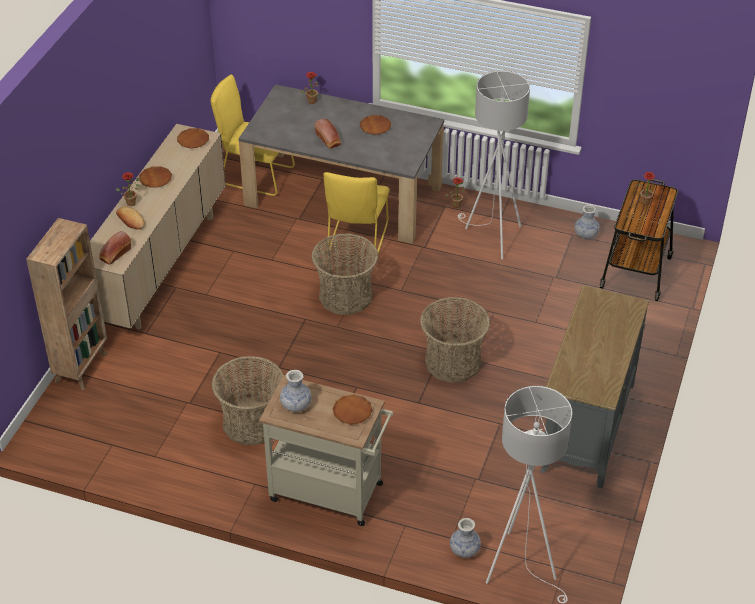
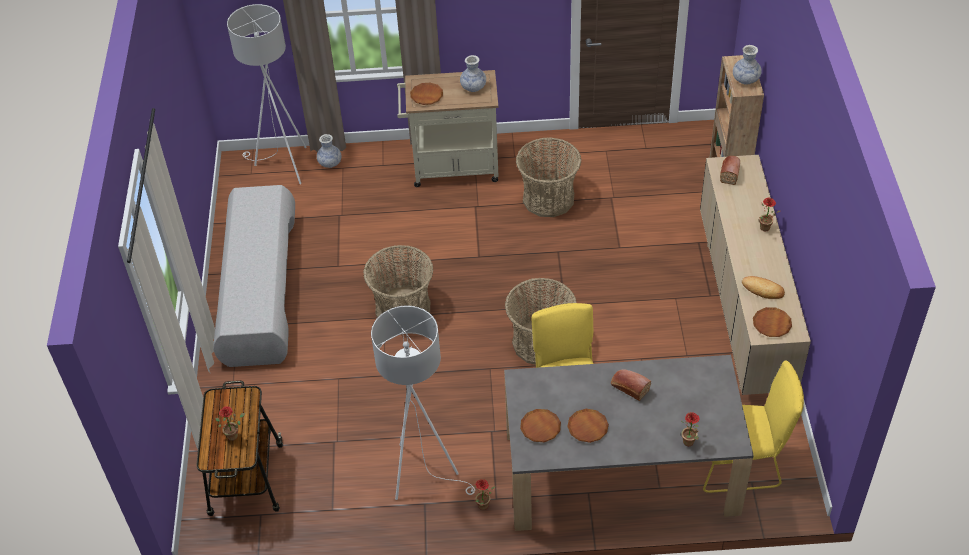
camera: 160 degrees right, 5 degrees up
(131, 220) = (747, 210): bread -> bread (762, 289)
(155, 179) = (766, 262): brown plate -> brown plate (540, 427)
(586, 234) = (316, 515): vase -> vase (745, 79)
(586, 426) = (260, 288): grey dresser -> grey bench

